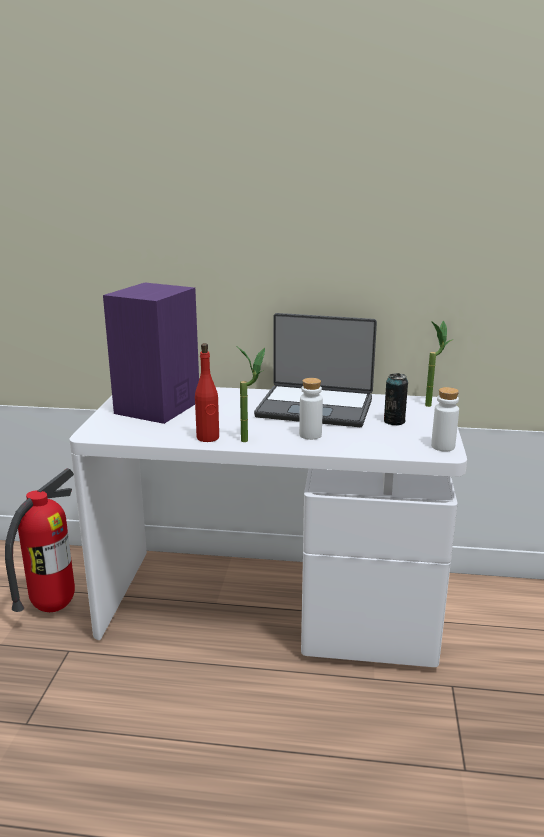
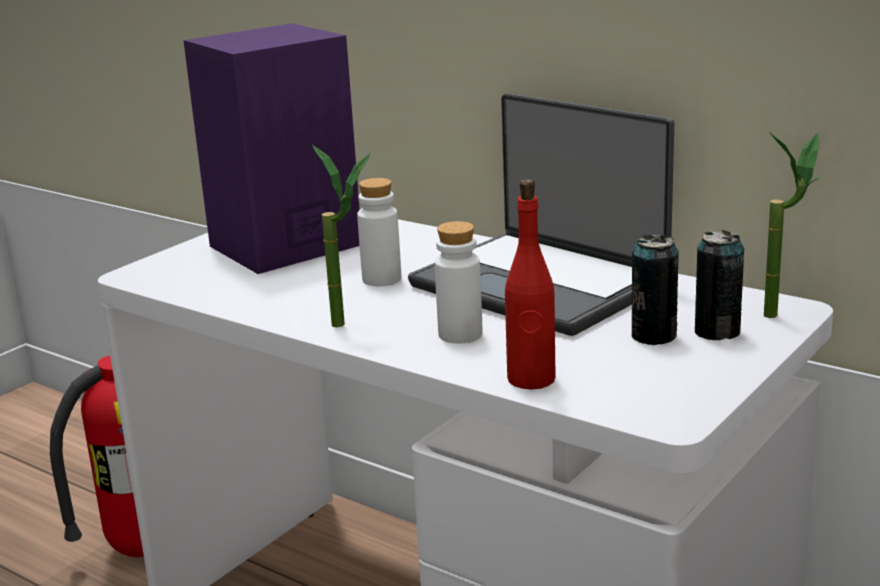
camera: 30 degrees right, 0 degrees up
(208, 438) = (289, 309): red bottle -> red bottle (531, 379)
(417, 415) = (717, 332): none -> can
(443, 446) = (684, 404): white bottle -> white bottle (382, 279)

